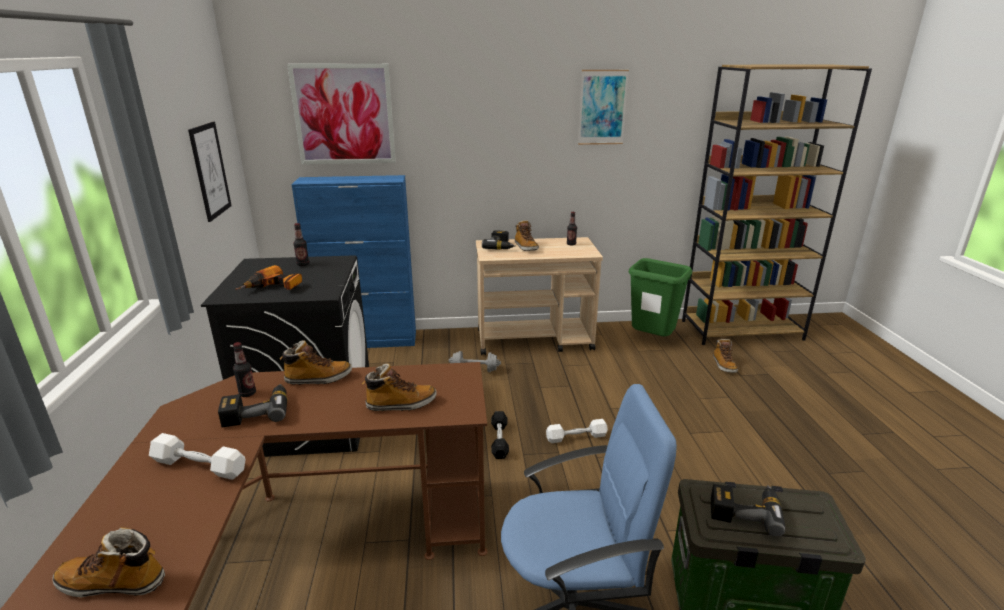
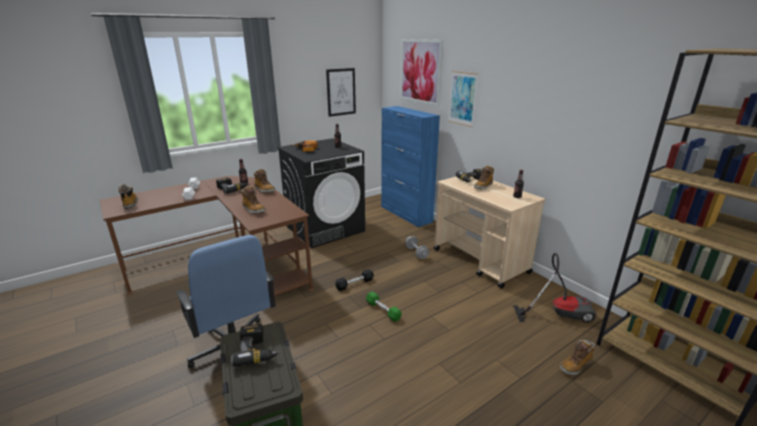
camera: 60 degrees right, 0 degrees up
(576, 437) = (383, 310): white dumbbell -> green dumbbell
(602, 107) = (576, 85): picture -> picture (462, 98)
(652, 341) = (559, 313): green trash can -> vacuum cleaner

